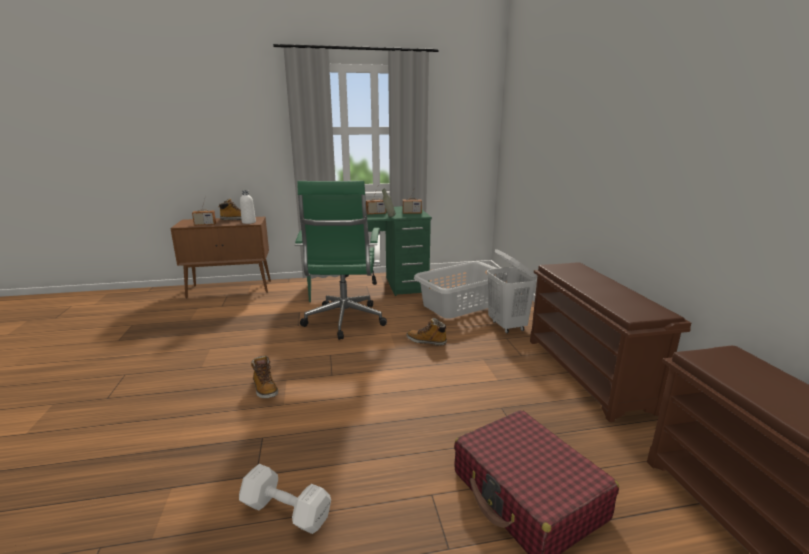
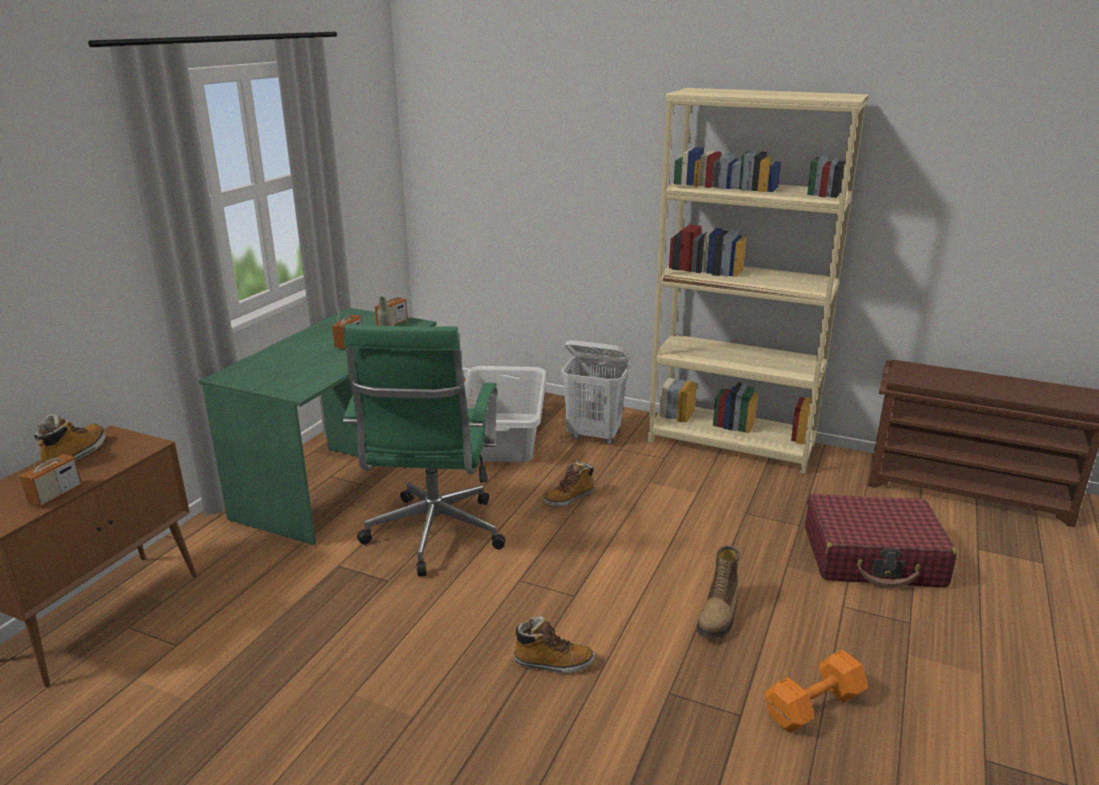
camera: 55 degrees left, 5 degrees up
(249, 222) = (133, 449): white bottle -> none
(287, 512) = (816, 706): white dumbbell -> orange dumbbell
(344, 322) = (433, 537): green office chair -> green office chair turned 60 degrees clockwise
(359, 433) = (719, 616): none -> boot
(588, 373) = (731, 443): brown shoe rack -> beige bookcase

